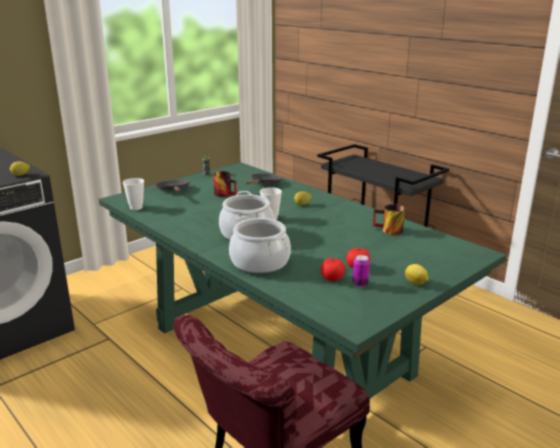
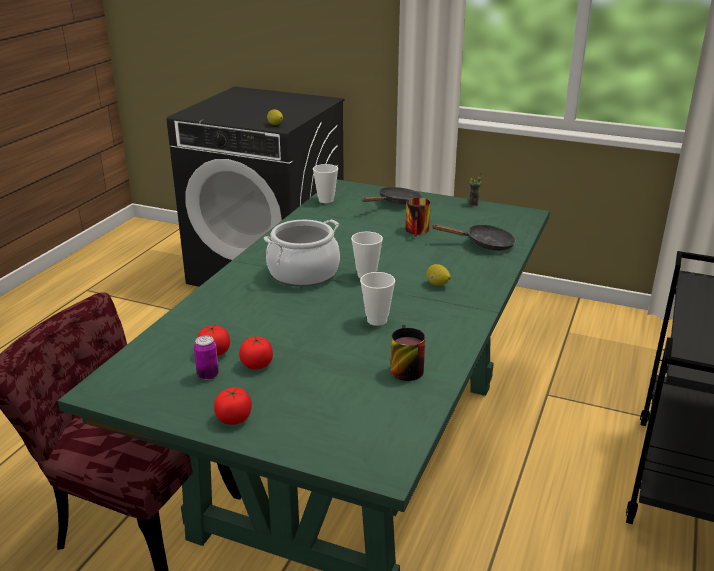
camera: 65 degrees right, 5 degrees up
(260, 262) = (230, 299): cooking pot -> none
(331, 226) = (377, 320): none -> cup
(416, 283) = (234, 418): lemon -> tomato

